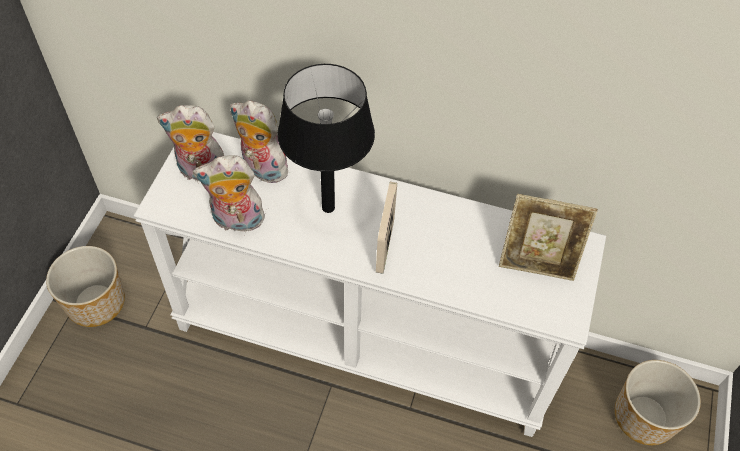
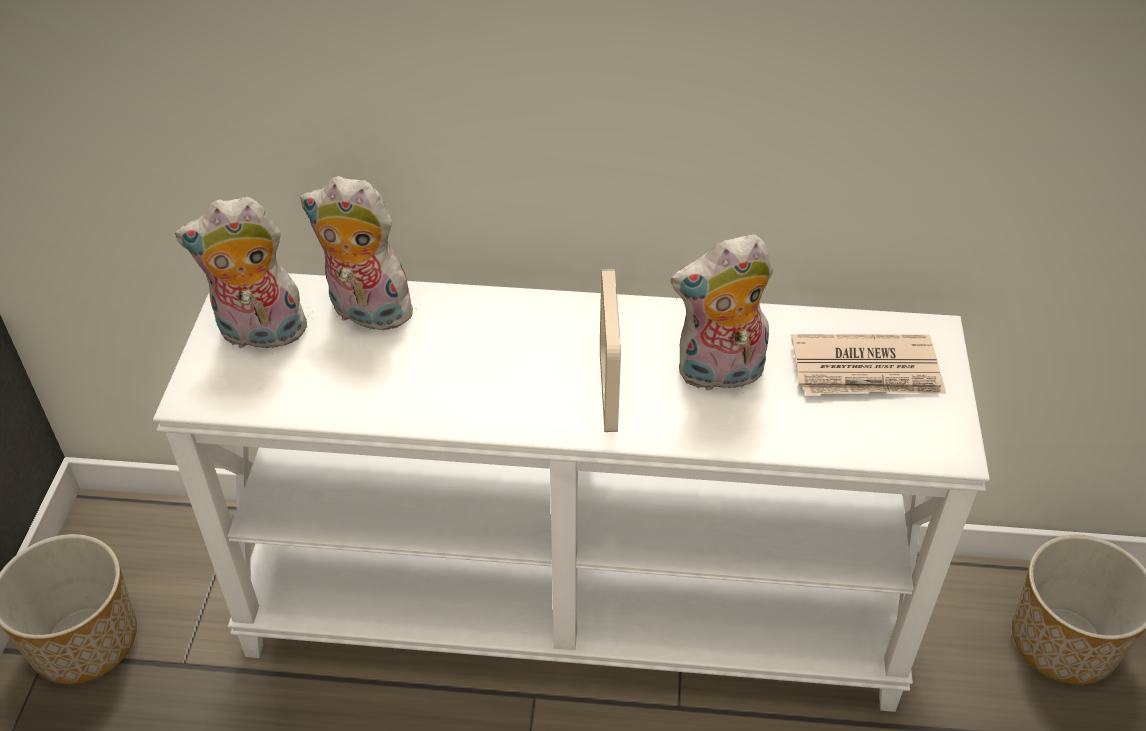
camera: 10 degrees left, 10 degrees down
(236, 221) = (341, 397): plush toy -> plush toy (719, 375)
(327, 207) = (494, 349): black table lamp -> none
(537, 261) = (867, 371): picture frame -> newspaper

